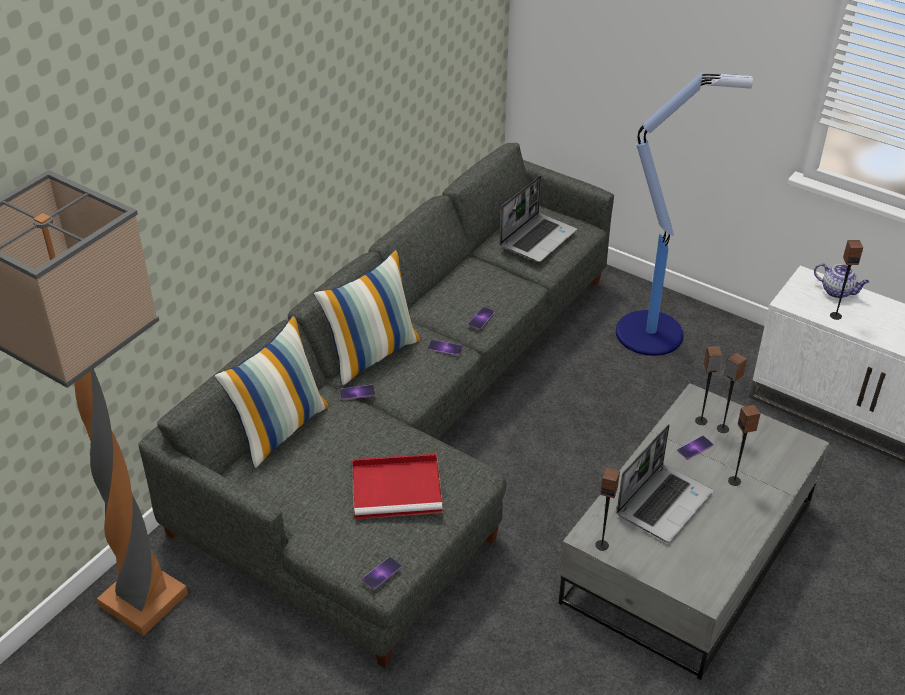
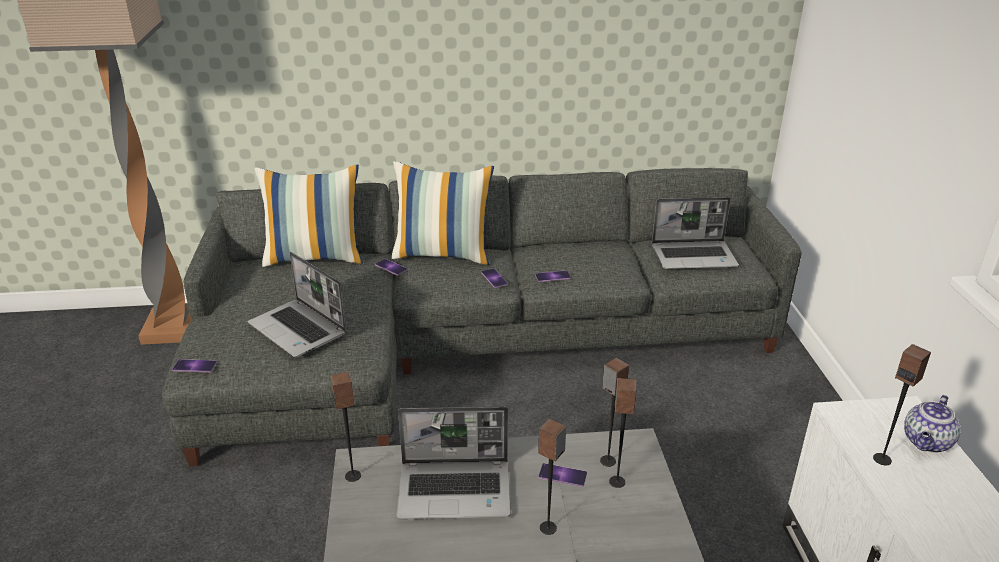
camera: 50 degrees right, 10 degrees down
(398, 489) = (299, 329): red tray -> laptop
(652, 333) = (763, 414): floor lamp -> none
(838, 291) = (927, 442): teapot -> teapot turned 45 degrees clockwise

